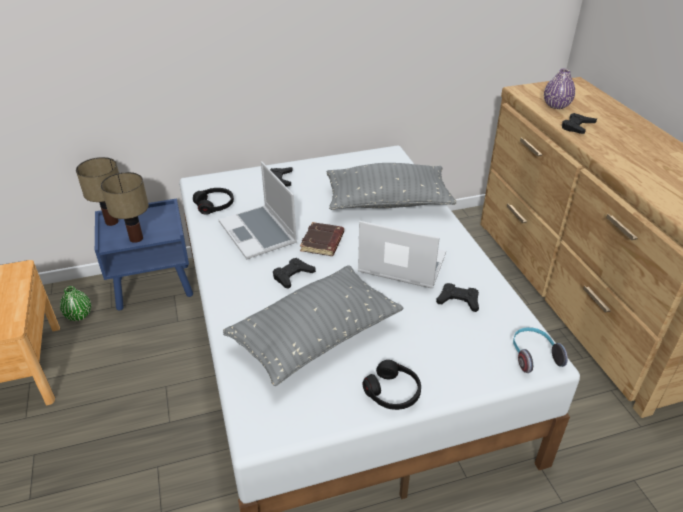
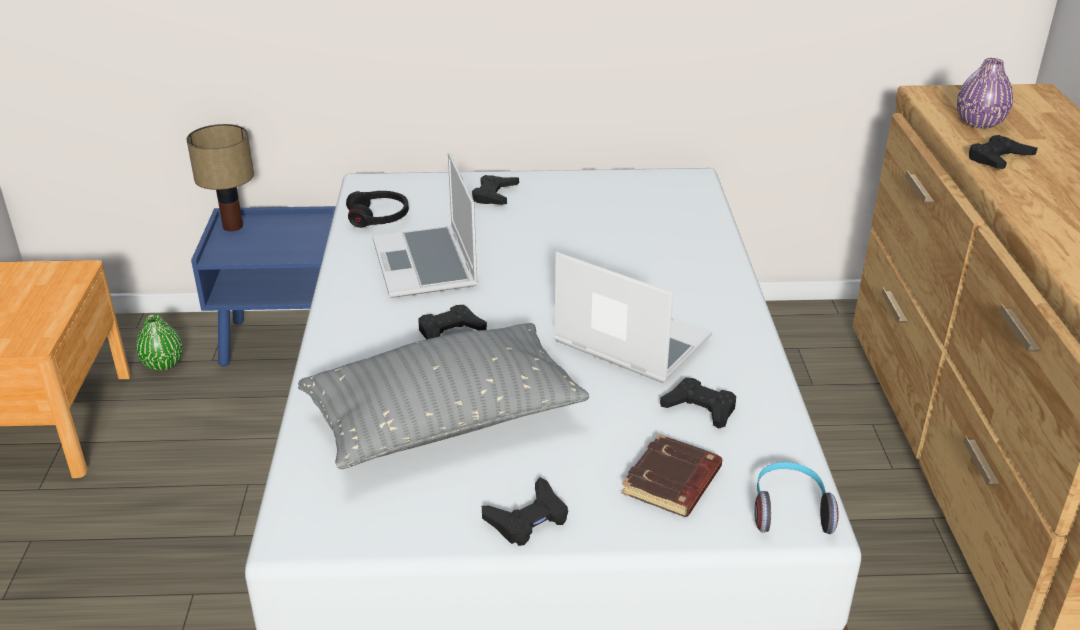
camera: 15 degrees right, 5 degrees down
(136, 238) = (257, 253): table lamp -> none
(323, 243) = (519, 292): brown book -> brown book (672, 483)
(388, 202) = (652, 248): grey pillow -> none
(393, 392) = (528, 519): black headphones -> black game controller

